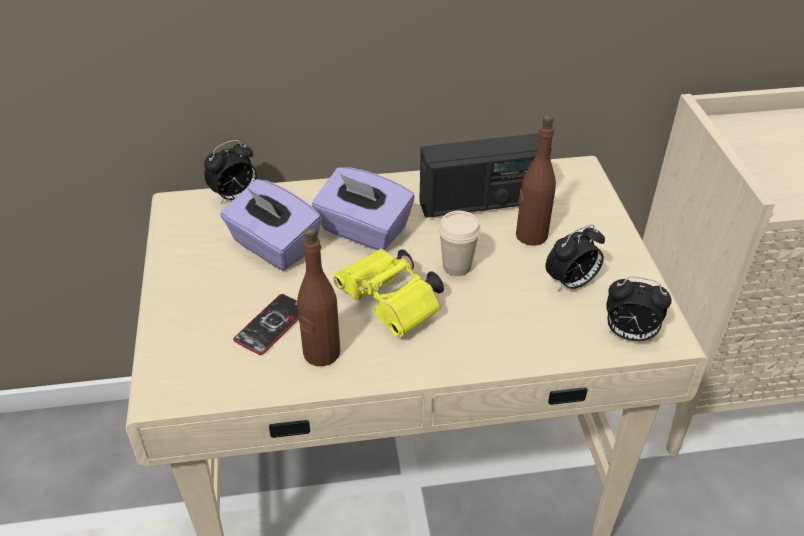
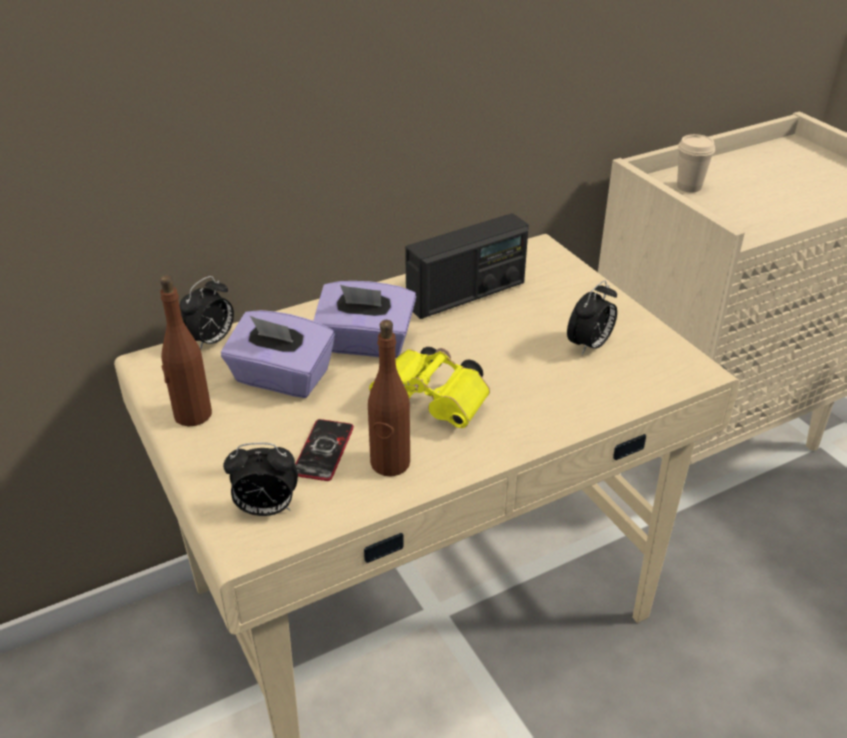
camera: 20 degrees left, 5 degrees down
(457, 266) = (476, 355): beige cup -> beige cup (689, 187)
(531, 235) = (529, 313): brown bottle -> brown bottle (192, 415)
(628, 334) = (664, 376): alarm clock -> alarm clock (266, 509)

